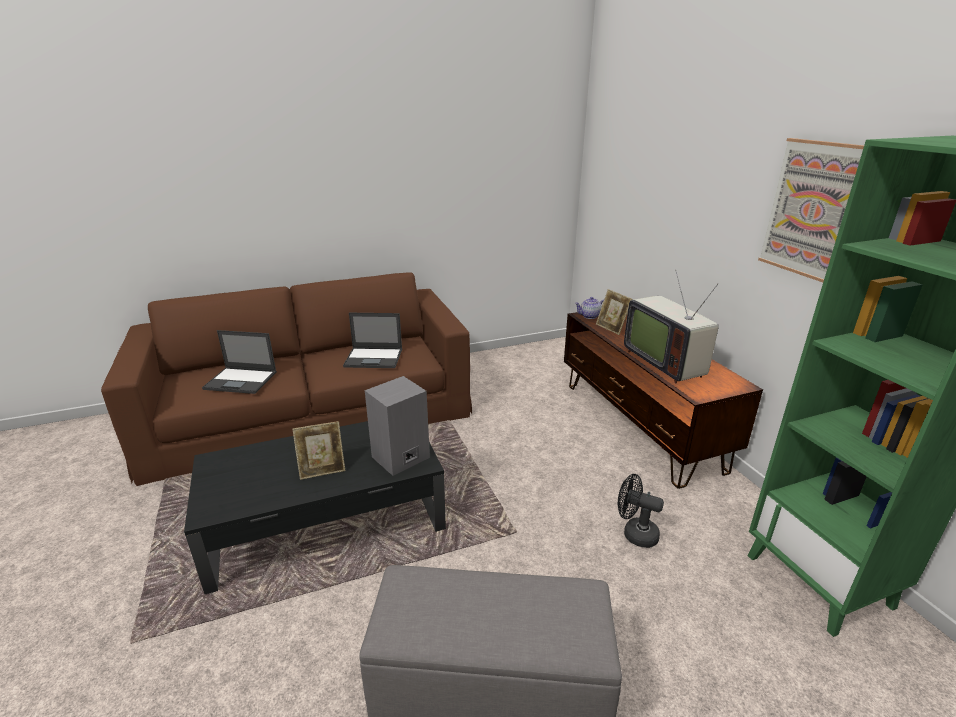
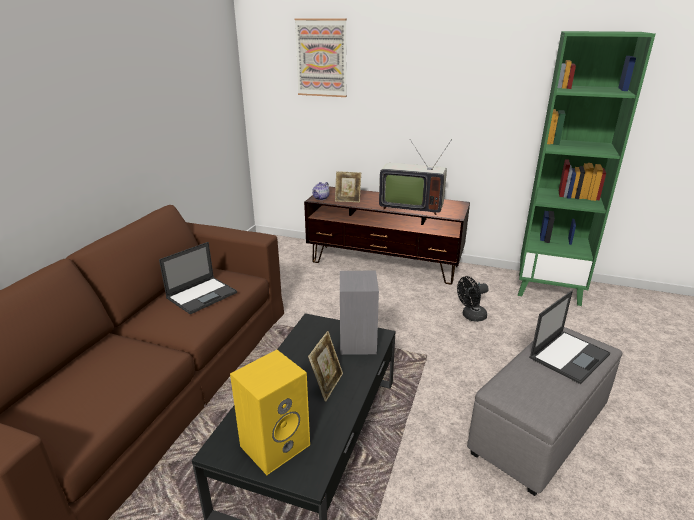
camera: 50 degrees left, 0 degrees up
(232, 480) = (275, 444): none -> yellow speaker
(241, 380) = (105, 379): laptop -> laptop (569, 355)
(814, 210) = (483, 82): picture -> picture (321, 58)

